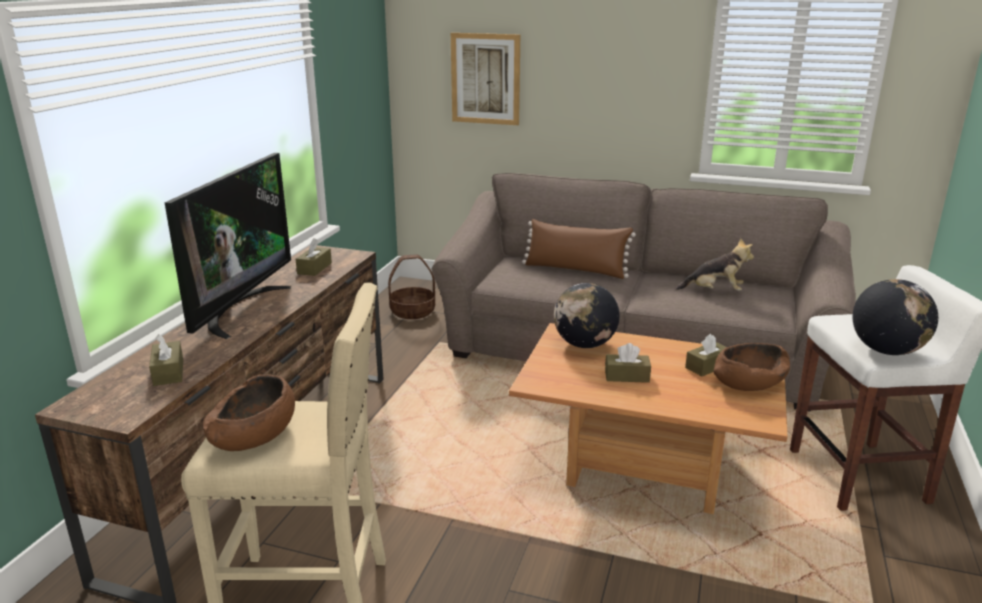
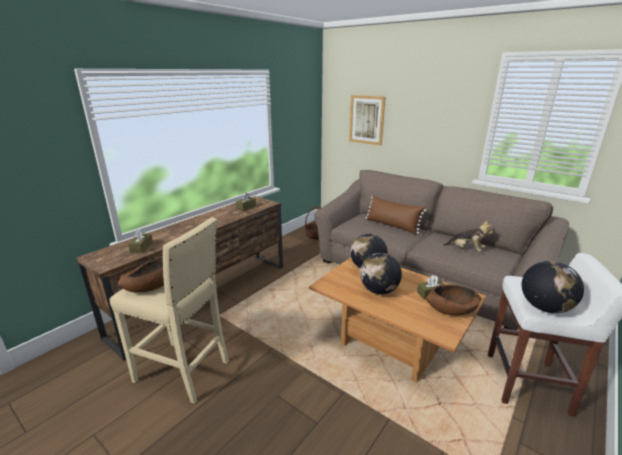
camera: 20 degrees right, 0 degrees up
(239, 309) = (197, 222): television -> none
(627, 376) = (378, 290): brown tissue box -> globe

